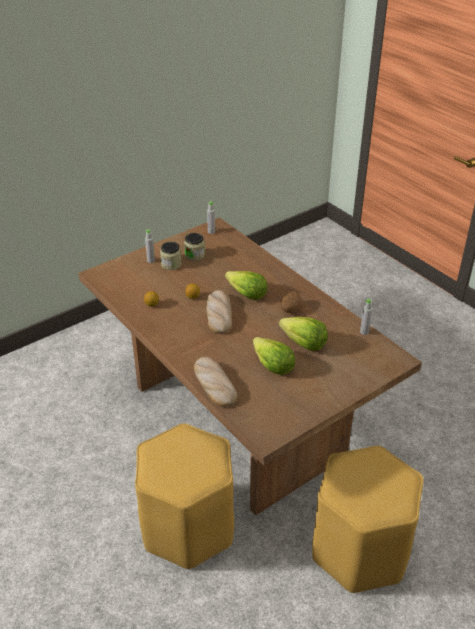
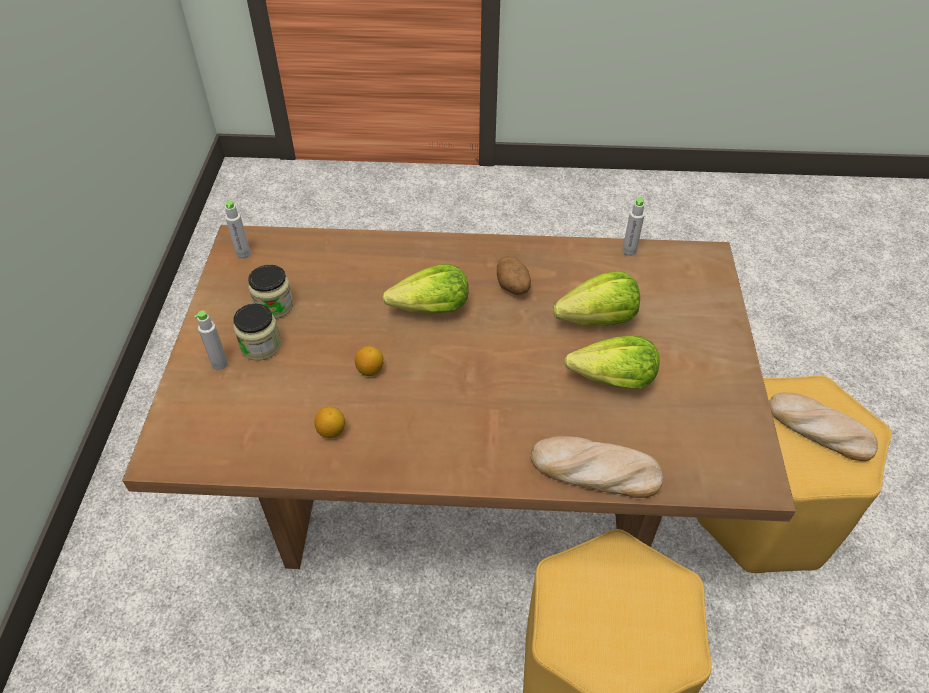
camera: 50 degrees left, 10 degrees up
(219, 314) = (443, 365): bread -> bread (819, 429)

